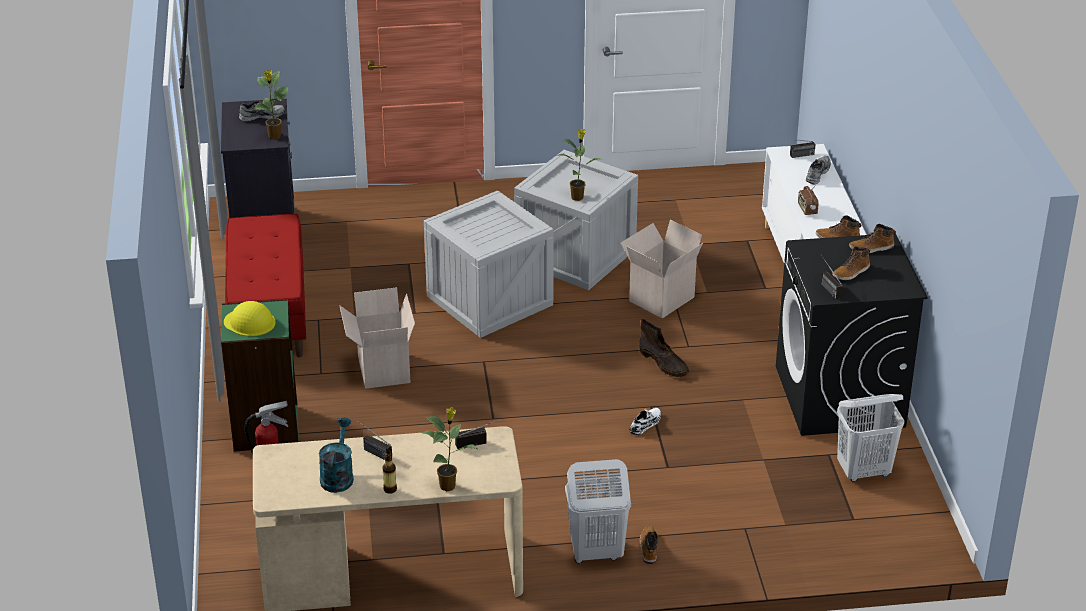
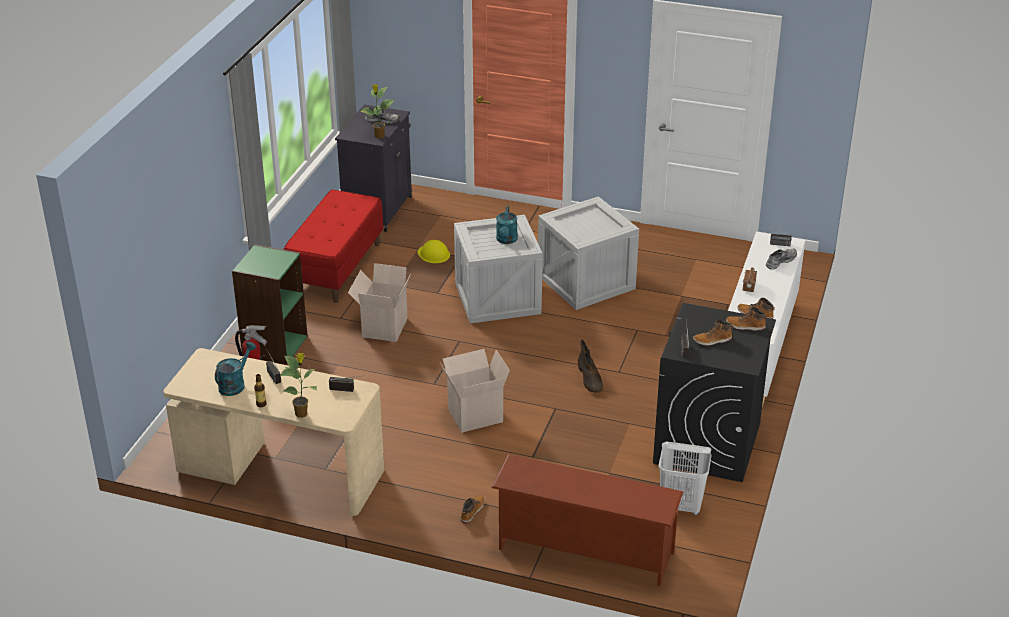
camera: 25 degrees right, 0 degrees up
(250, 322) = (261, 262): yellow hard hat -> yellow hard hat (433, 254)
(499, 225) = (506, 240): none -> turquoise watering can
(578, 197) = (581, 234): potted plant -> none
(596, 553) = (431, 502): white laundry basket -> none
(645, 424) = (541, 420): white shoe -> none
(661, 298) = (626, 330): cardboard box -> cardboard box (475, 414)
(802, 553) = (583, 552): none -> brown shoe rack

